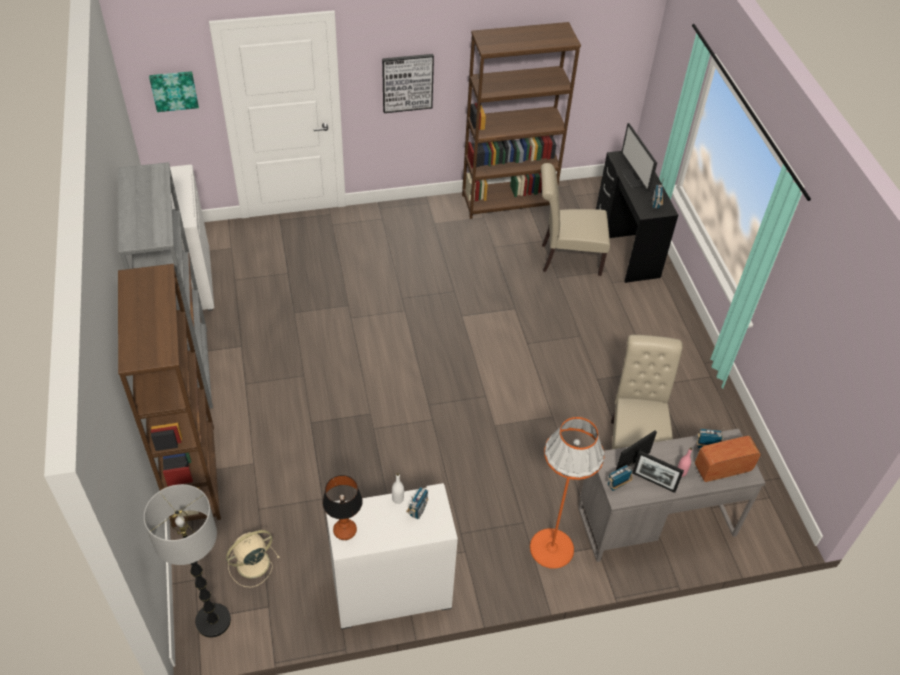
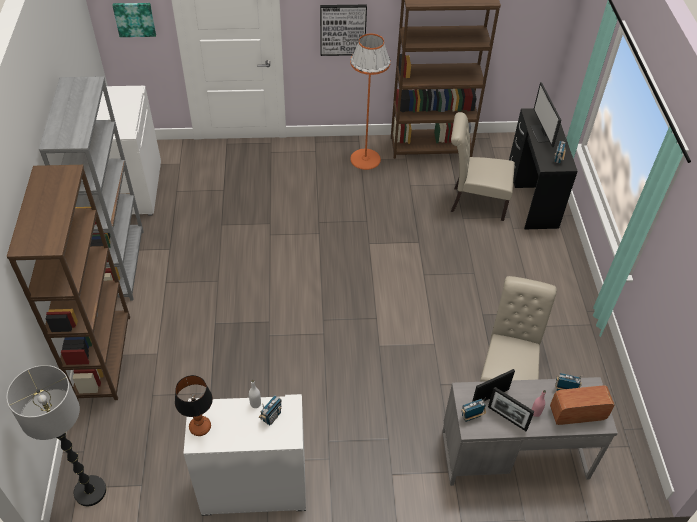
camera: 10 degrees right, 0 degrees up
(251, 564) = (135, 444): beige fan -> none
(551, 548) = (410, 466): orange floor lamp -> orange floor lamp (365, 159)

